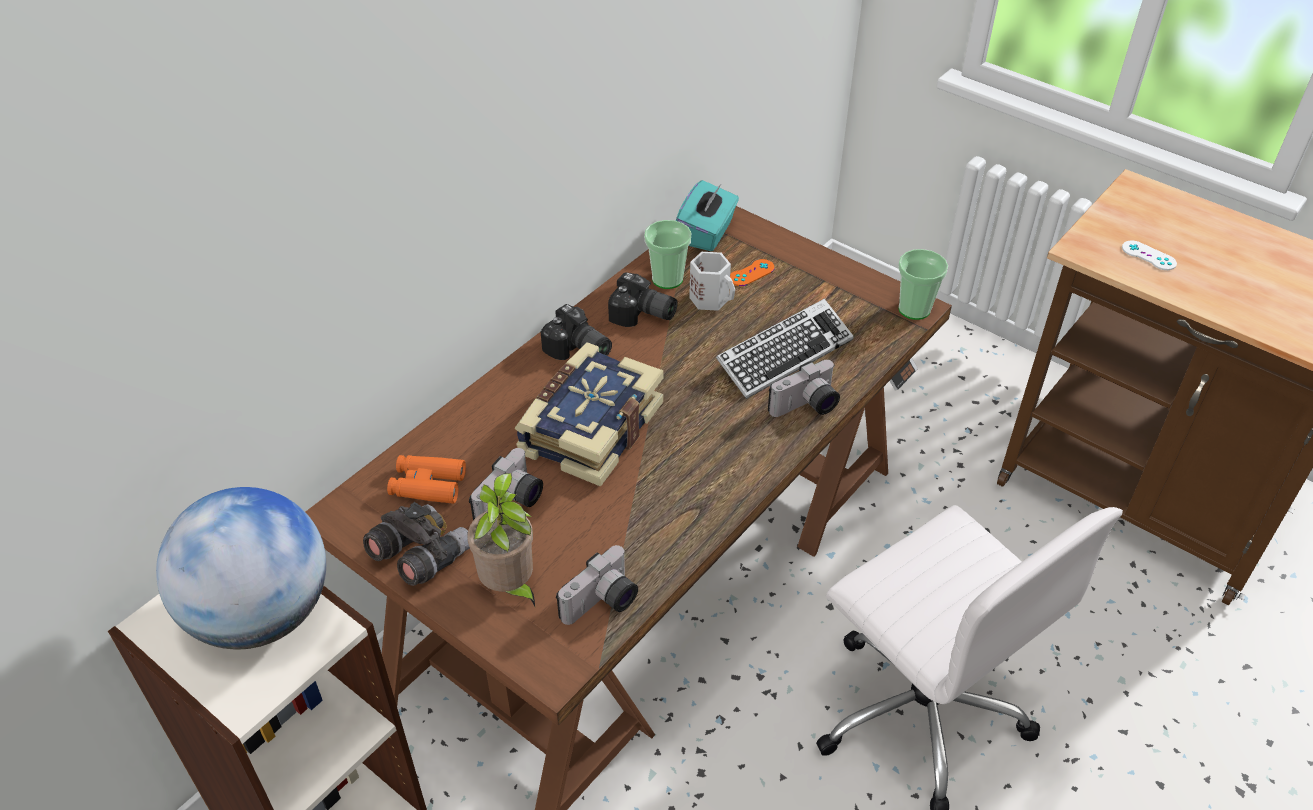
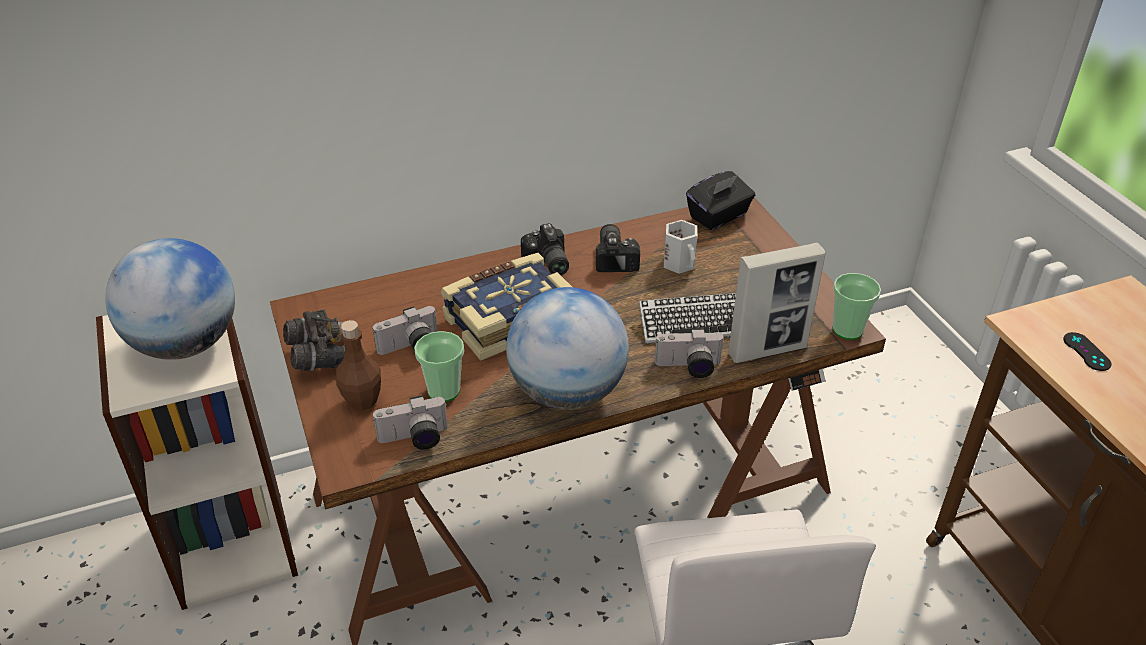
camera: 30 degrees right, 5 degrees down
(427, 485) = (367, 313): orange binoculars -> none
(510, 587) = (362, 401): potted plant -> brown bottle
(642, 315) = (616, 257): camera -> camera turned 150 degrees counterclockwise
(667, 279) = (658, 238): cup -> cup (443, 390)
(707, 233) = (719, 216): turquoise tissue box -> black tissue box
(714, 483) = (567, 392): none -> globe
(751, 273) = (730, 256): orange game controller -> none
(862, 359) = (767, 350): none -> picture frame
(1148, 256) = (1086, 352): white game controller -> black game controller

